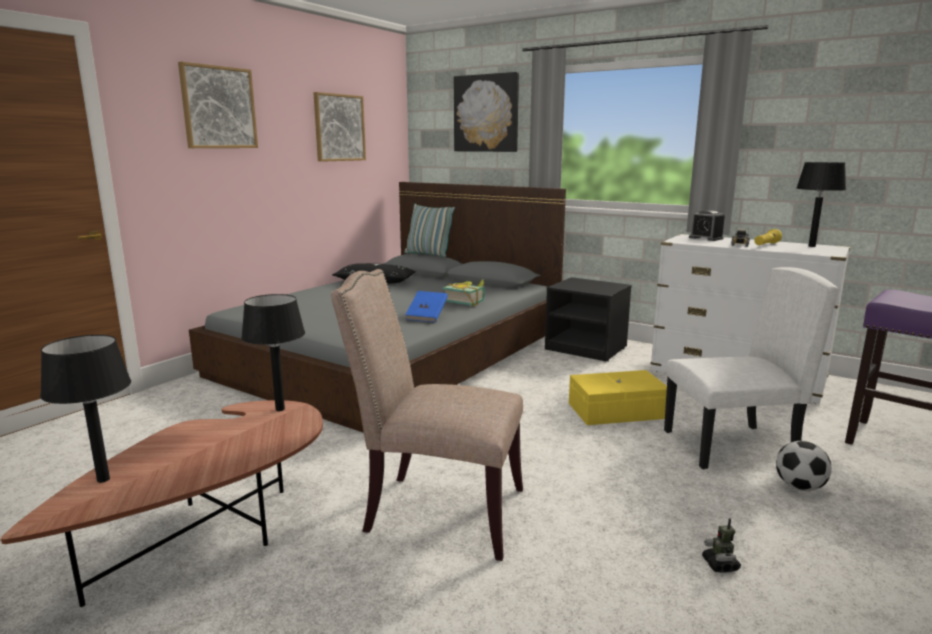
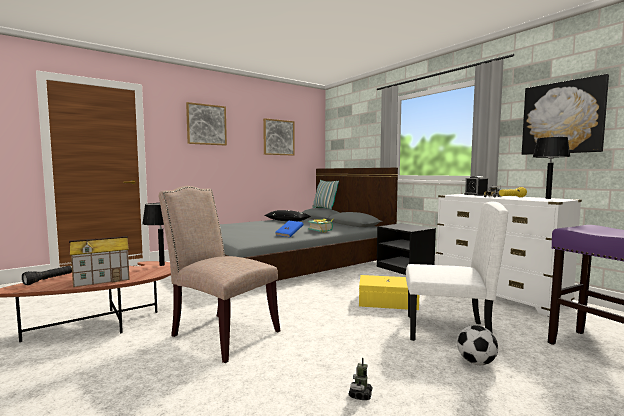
camera: 20 degrees right, 10 degrees down
(104, 479) = (48, 280): black table lamp -> black flashlight
(216, 459) = (102, 279): none -> toy house
(486, 113) = (361, 128): picture -> picture (562, 118)

